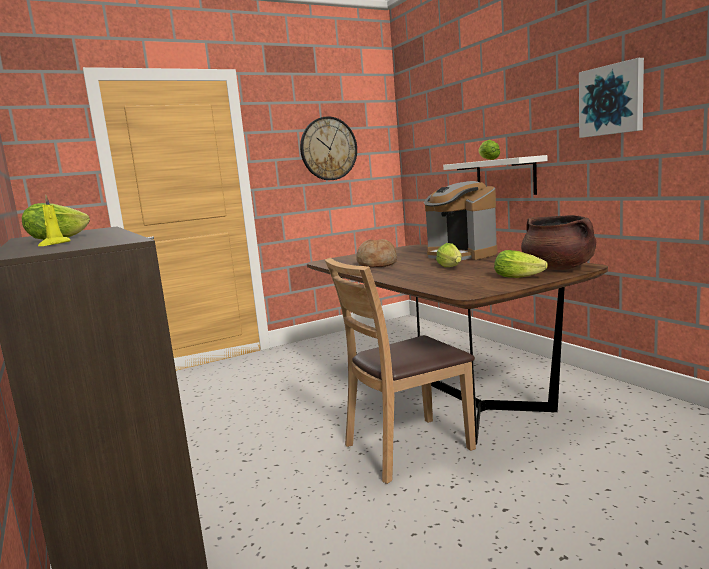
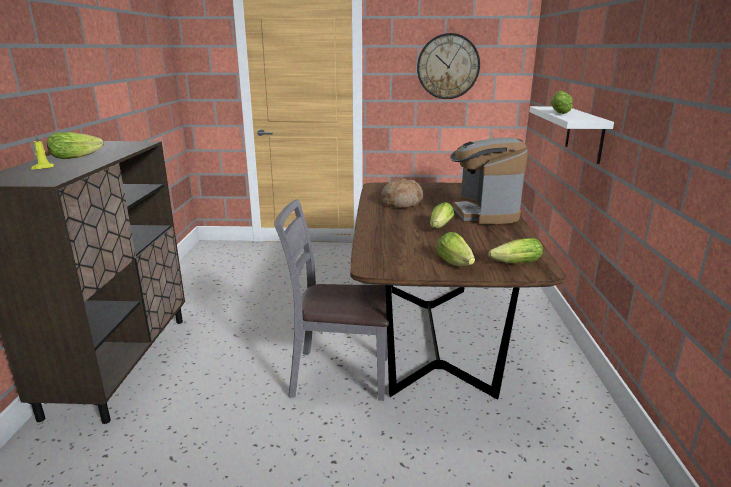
camera: 30 degrees right, 10 degrees up
(407, 448) = (339, 375): brown chair -> grey chair
(558, 268) = (513, 264): brown cooking pot -> lettuce
(612, 100) = (670, 74): picture -> none

